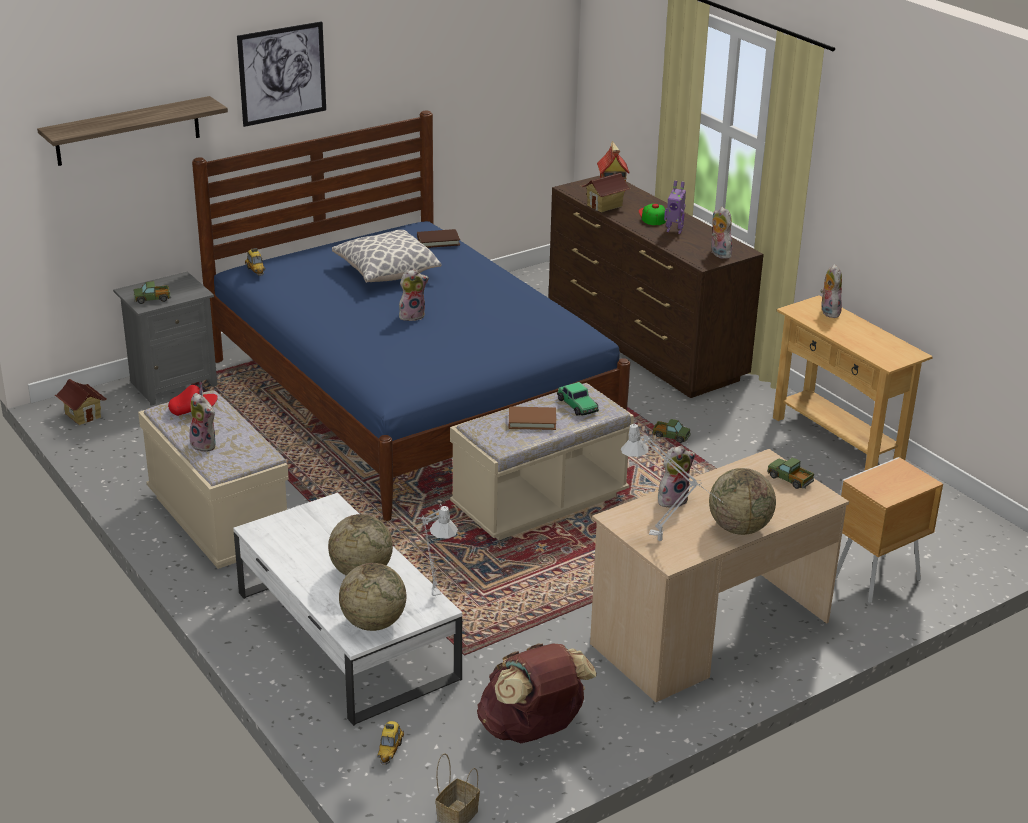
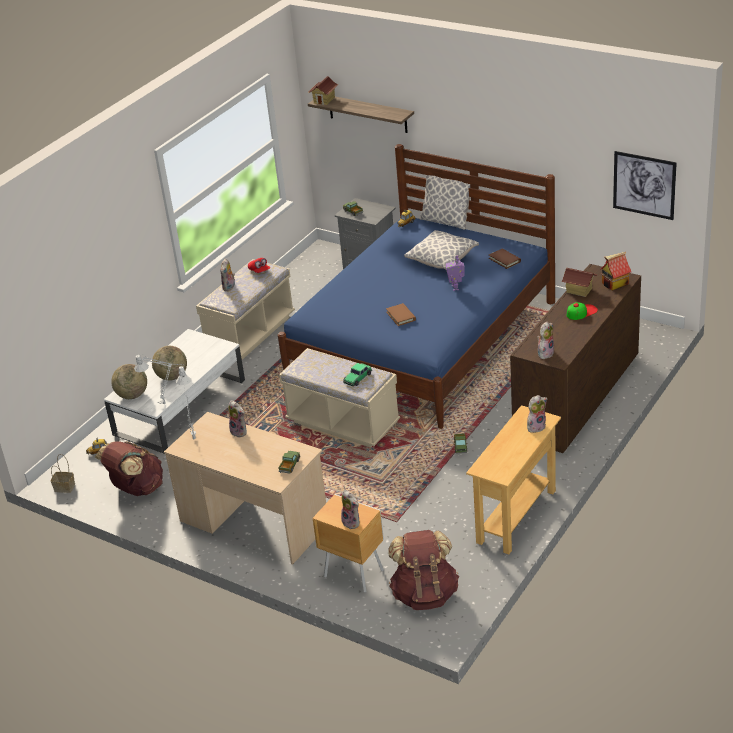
camera: 70 degrees right, 5 degrees up
(83, 415) = (317, 256): toy house -> toy house (324, 100)
(282, 73) = (459, 114): picture -> picture (644, 185)
(284, 249) = (446, 221): none -> pillow
(412, 315) = (394, 287): plush toy -> plush toy (352, 522)
(532, 421) = (327, 369): brown book -> brown book (401, 316)
(674, 230) = (566, 326): toy robot -> toy robot (456, 287)
(739, 528) = (224, 461): globe -> none
(947, 539) = (425, 594): none -> brown backpack

